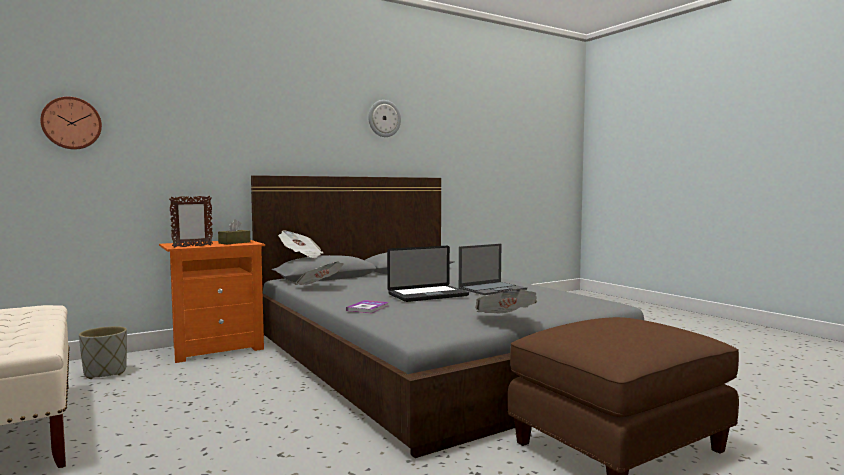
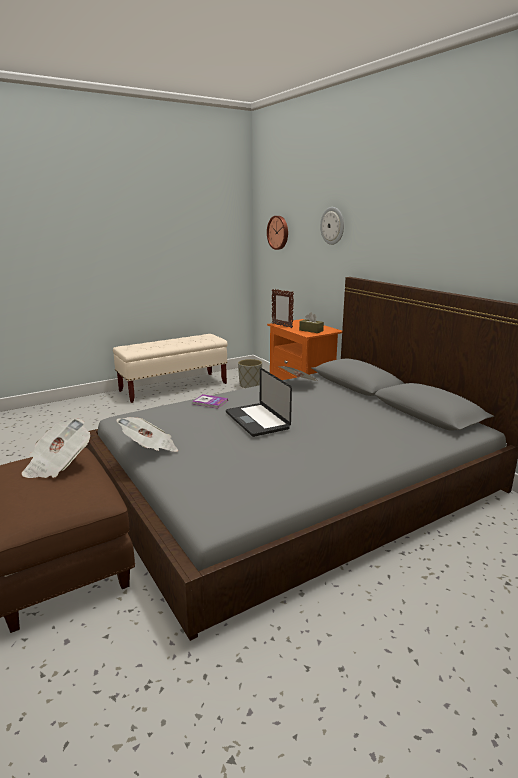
camera: 90 degrees right, 15 degrees up
(301, 256) = (349, 357): newspaper -> newspaper (57, 465)
(384, 118) = (480, 216): wall clock -> wall clock (332, 226)
(493, 289) = (303, 453): laptop -> none

